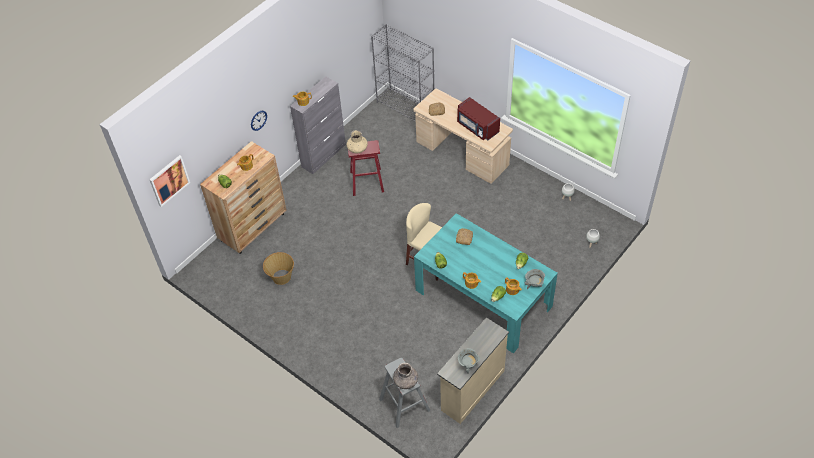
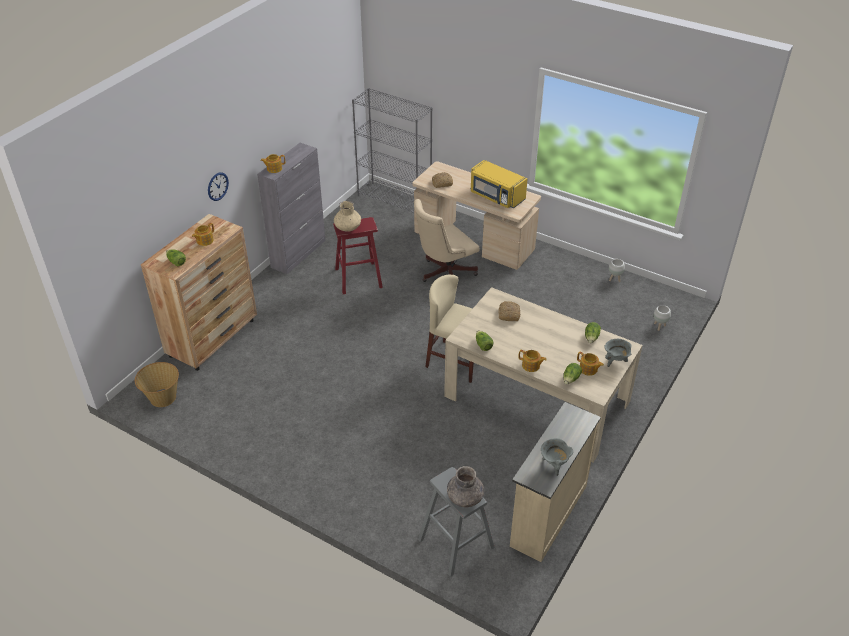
camera: 10 degrees left, 10 degrees down
(169, 180) = (97, 251): picture -> none
(281, 277) = (257, 394): basket -> basket (162, 398)
(433, 183) = (444, 274): none -> beige office chair
(477, 127) = (496, 196): red microwave -> yellow microwave
(483, 298) = (536, 399): turquoise dining table -> beige dining table

